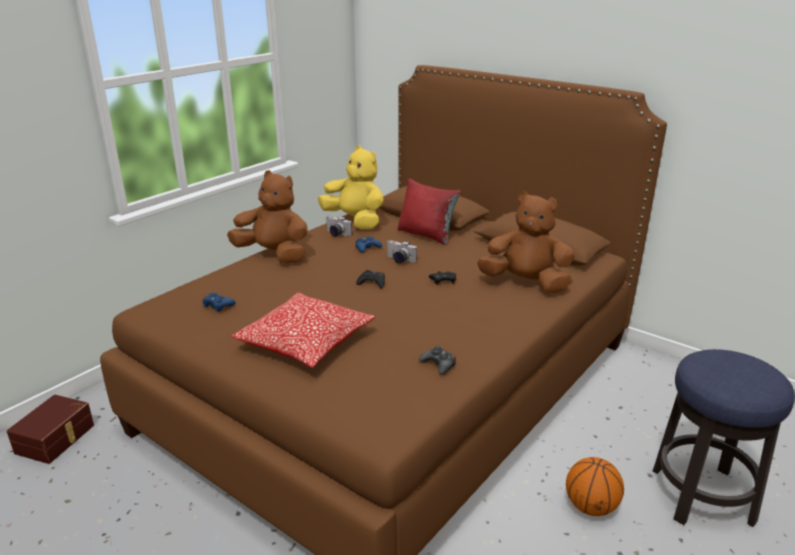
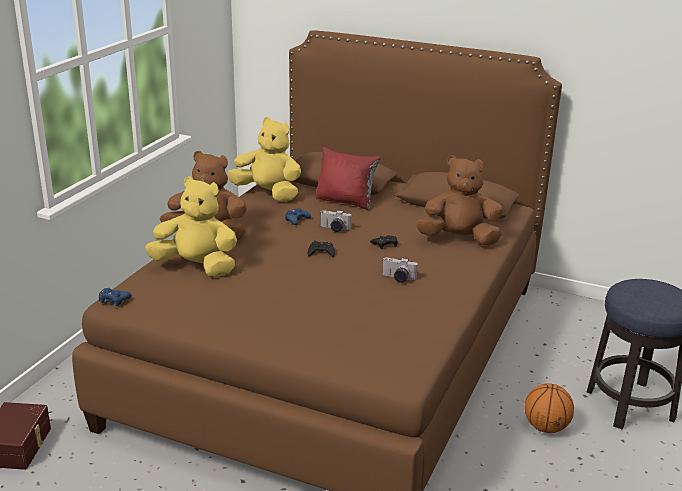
camera: 15 degrees left, 0 degrees up
(218, 305) = (189, 289): blue game controller -> blue game controller (113, 300)
(242, 284) = (197, 267): none -> yellow plush toy
(306, 342) = (292, 313): pillow -> none
(336, 234) = (257, 208): camera -> camera (398, 278)
(439, 365) = (419, 317): black game controller -> none

